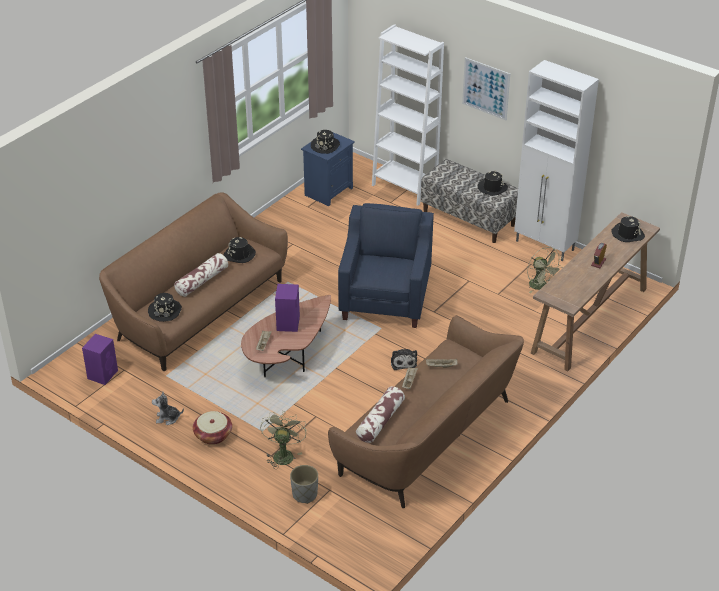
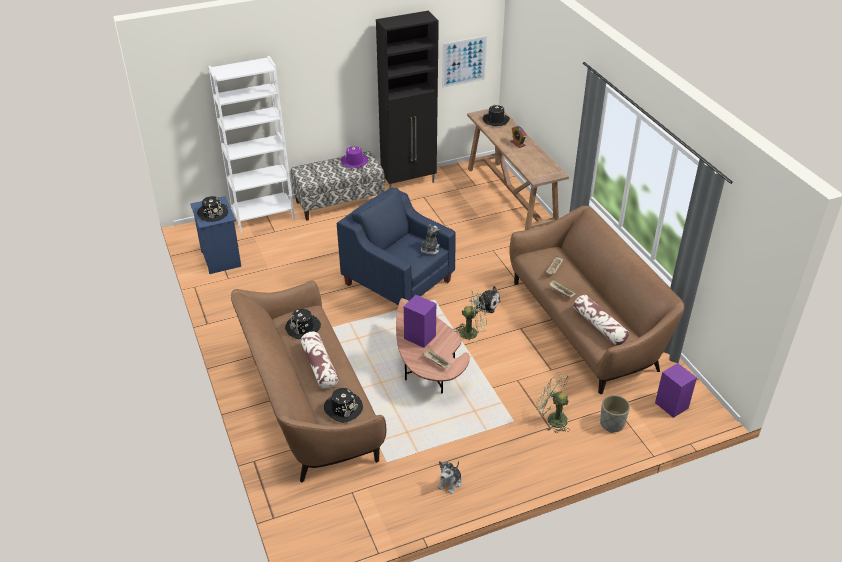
camera: 60 degrees left, 0 degrees up
(103, 374) = (345, 512): purple speaker -> purple speaker (671, 405)
(213, 435) = (497, 457): basket -> none
(395, 279) = (430, 249): none -> plush toy
(486, 88) = (318, 78): picture -> picture (464, 61)
(492, 188) = (354, 161): black hat -> purple hat
(541, 286) = (454, 203): green fan -> green fan (473, 332)
(545, 246) = (409, 182): white cabinet -> black cabinet

